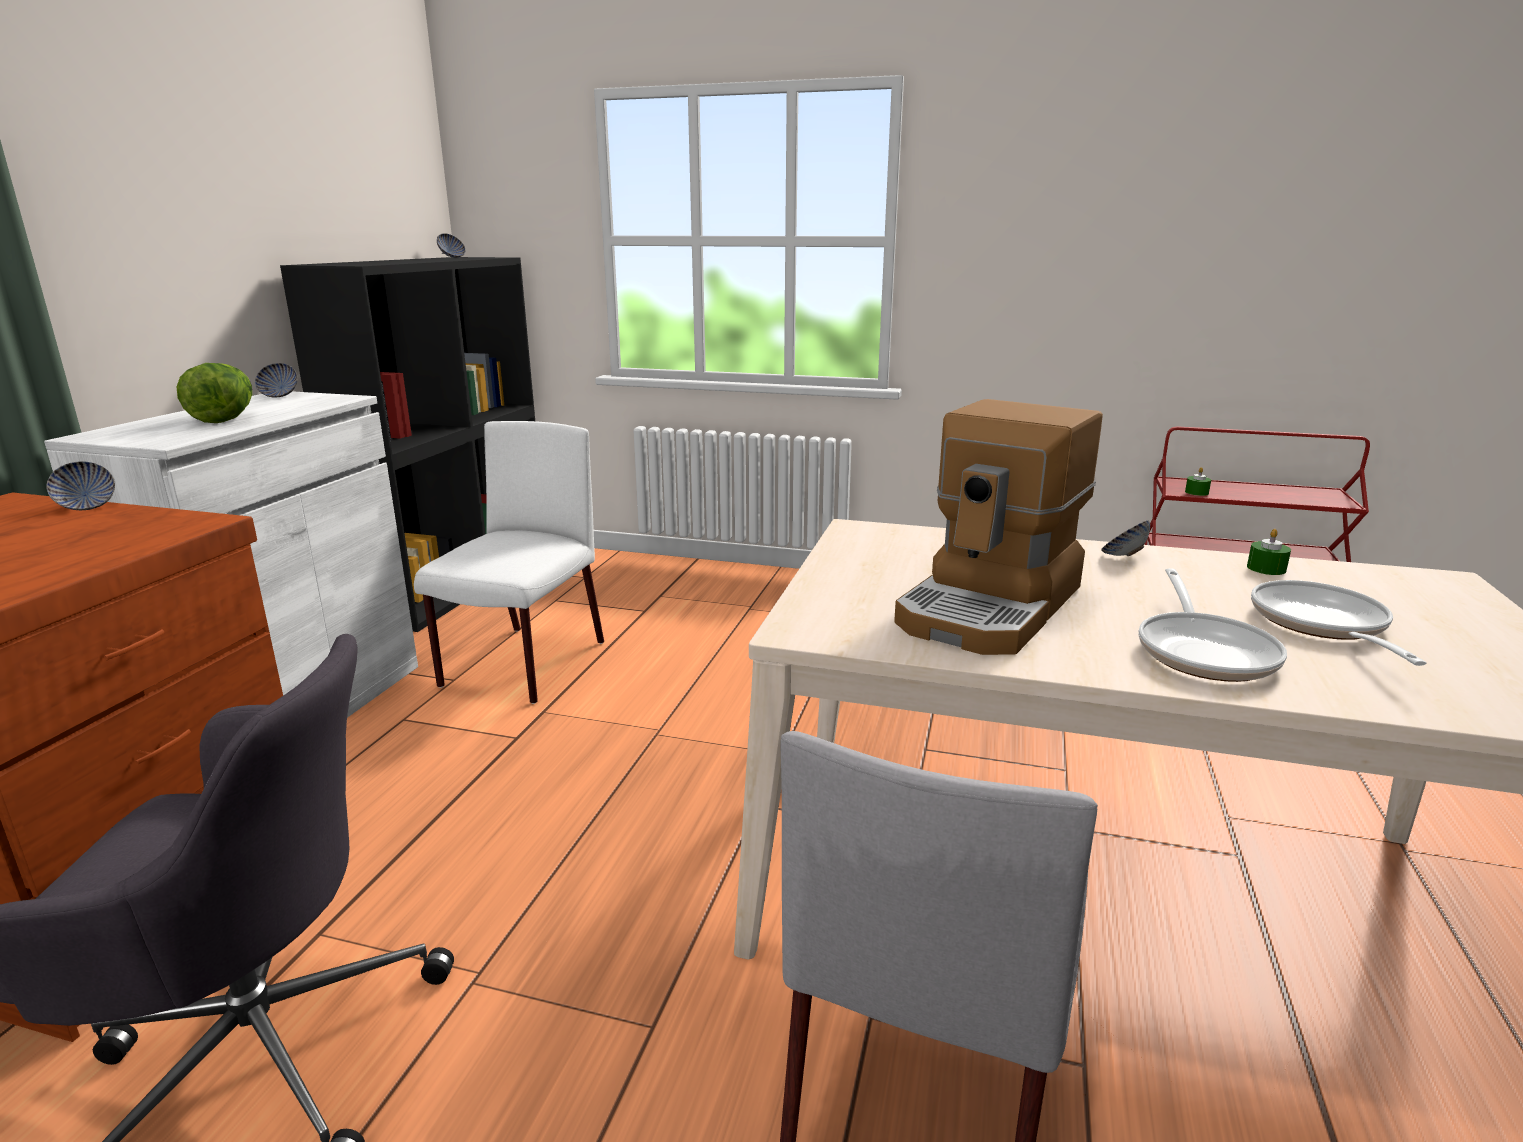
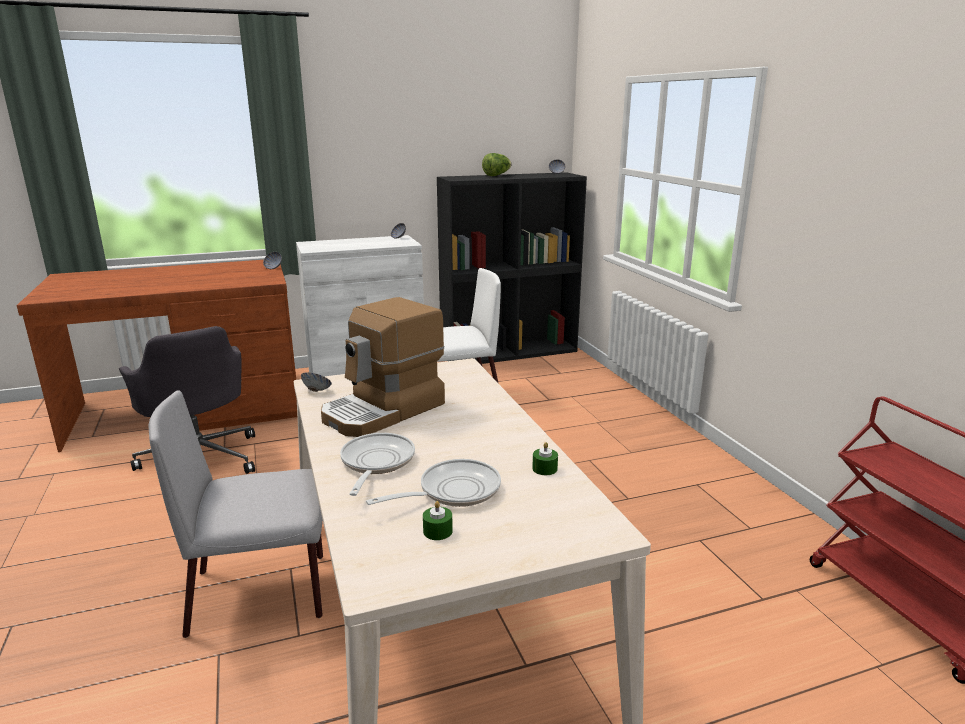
camera: 55 degrees right, 0 degrees up
(225, 418) = (351, 244): lettuce -> lettuce (497, 175)
(992, 607) = (384, 411): coffee machine -> coffee machine turned 45 degrees counterclockwise
(1123, 556) = (509, 428): bowl -> bowl (317, 391)
(1196, 492) = (876, 463): green candle -> green candle (437, 531)
(1204, 651) = (376, 463): frying pan -> frying pan turned 120 degrees clockwise

